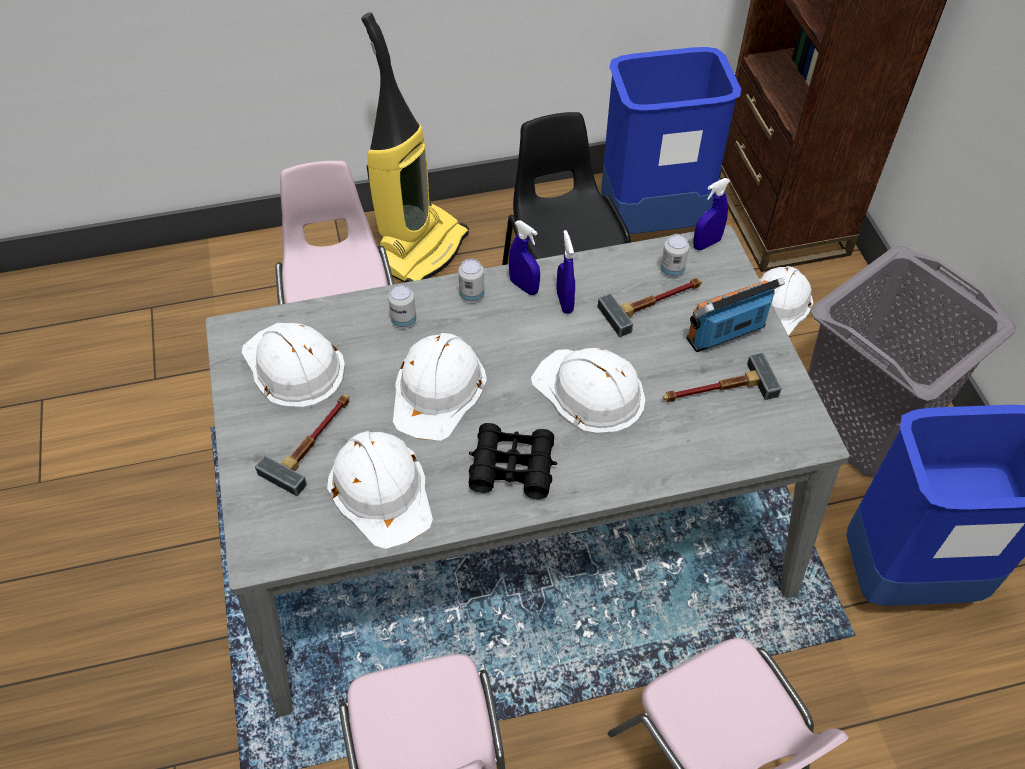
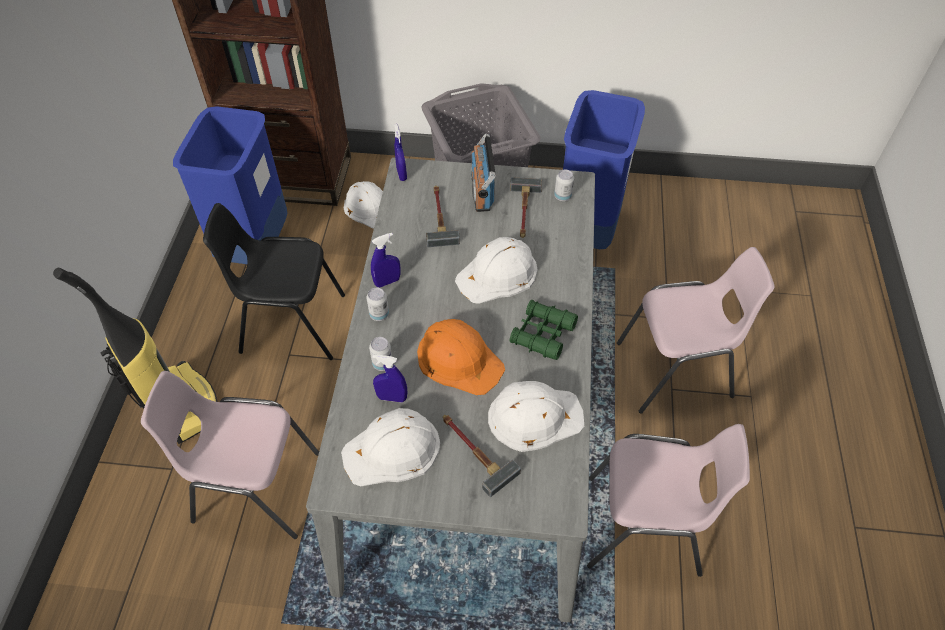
camera: 70 degrees left, 0 degrees up
(438, 390) = (459, 359): white hard hat -> orange hard hat
(512, 467) = (542, 334): black binoculars -> green binoculars
(564, 302) = (414, 263): blue spray bottle -> blue spray bottle (392, 397)
(672, 270) = (415, 199): can -> can (562, 196)

